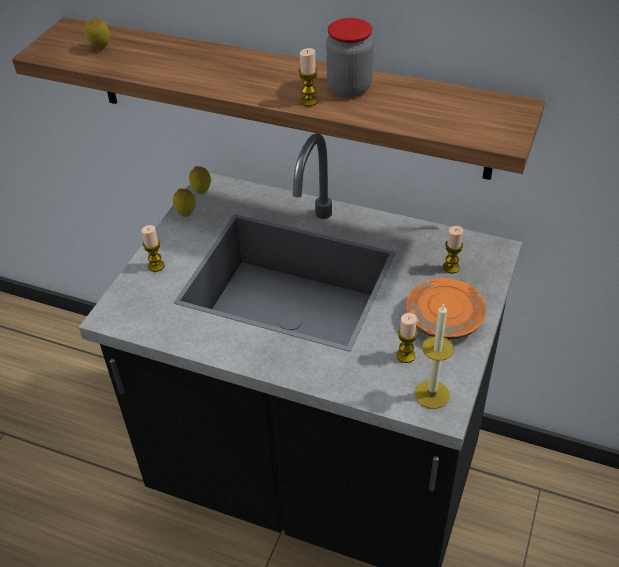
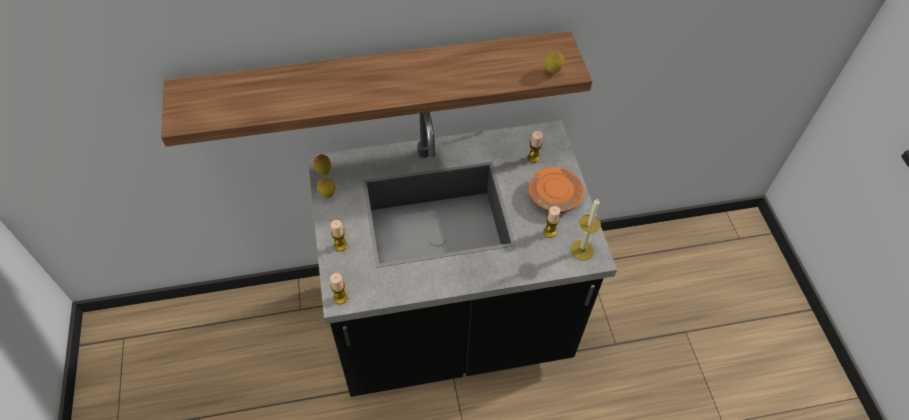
camera: 35 degrees left, 10 degrees up
(100, 48) = (228, 99): lemon -> lemon (552, 72)
(309, 101) = (427, 88): candle -> candle (340, 298)
(349, 88) = (445, 67): jar -> none

